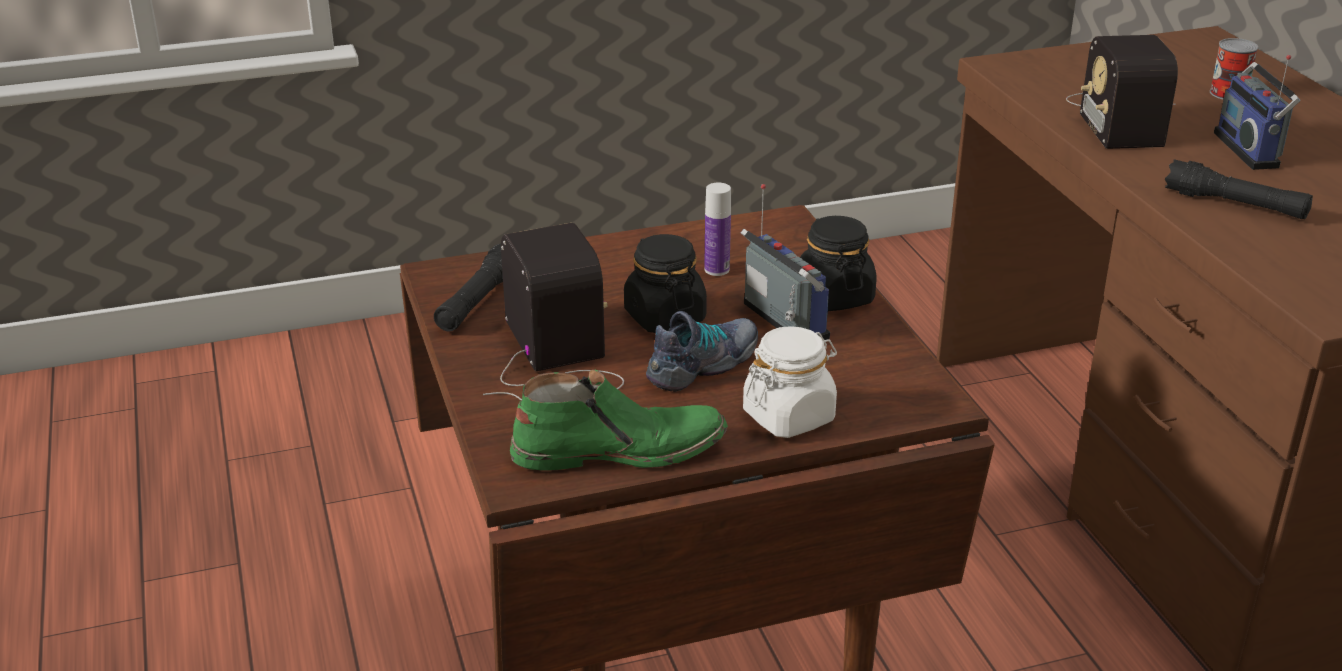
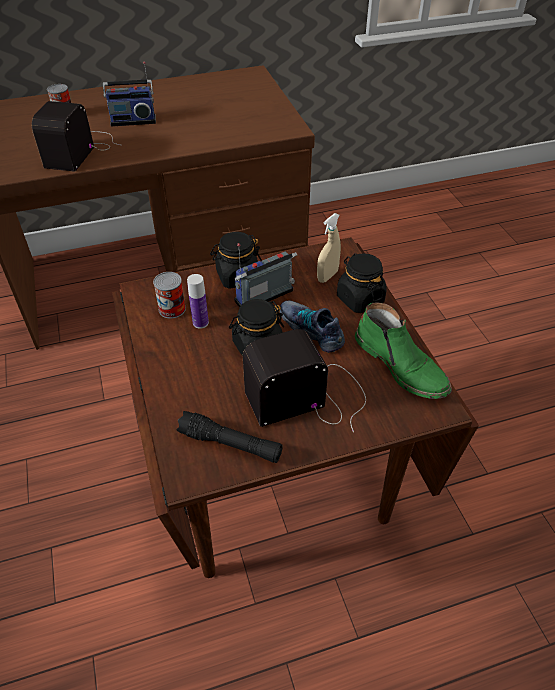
camera: 90 degrees left, 15 degrees up
(618, 449) = (401, 365): green boot -> green boot turned 150 degrees clockwise
(746, 246) = (172, 309): none -> can
(789, 416) = (360, 299): white jar -> black jar
(850, 384) = (327, 276): none -> beige spray bottle
(1118, 117) = (80, 149): radio -> radio turned 105 degrees clockwise
(1235, 204) = (191, 133): black flashlight -> none

